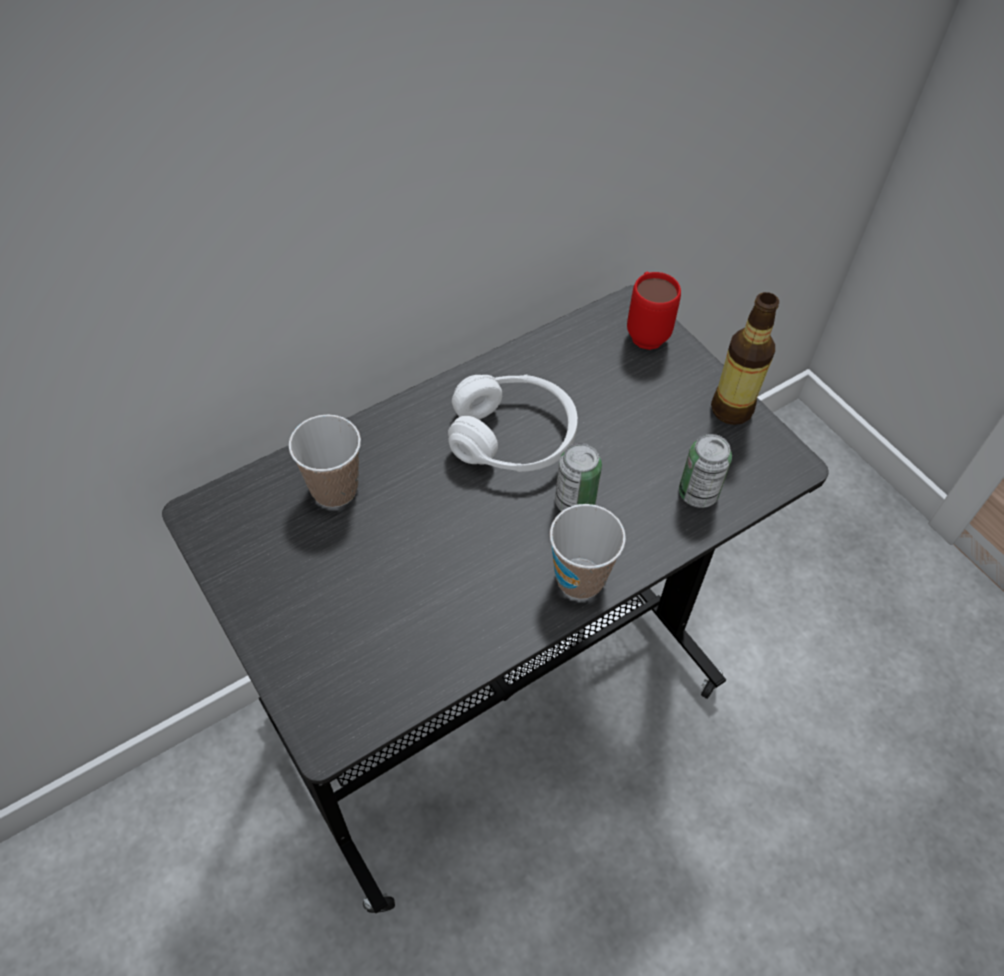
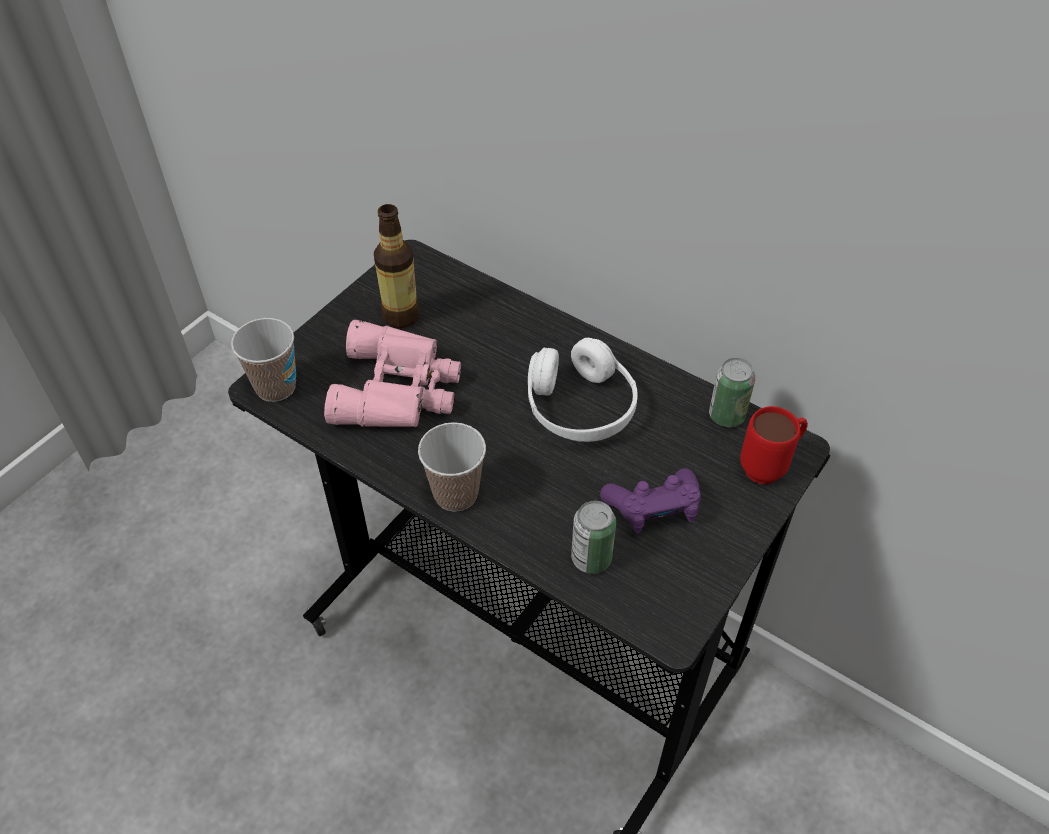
camera: 70 degrees right, 5 degrees down
(334, 489) = (468, 317): cup -> cup (276, 387)
(408, 587) = (400, 389): none -> pink binoculars
(574, 502) = (533, 469): can -> can (726, 416)
(659, 428) = (653, 509): none -> purple game controller
(731, 409) = (712, 562): bottle -> bottle (401, 316)

